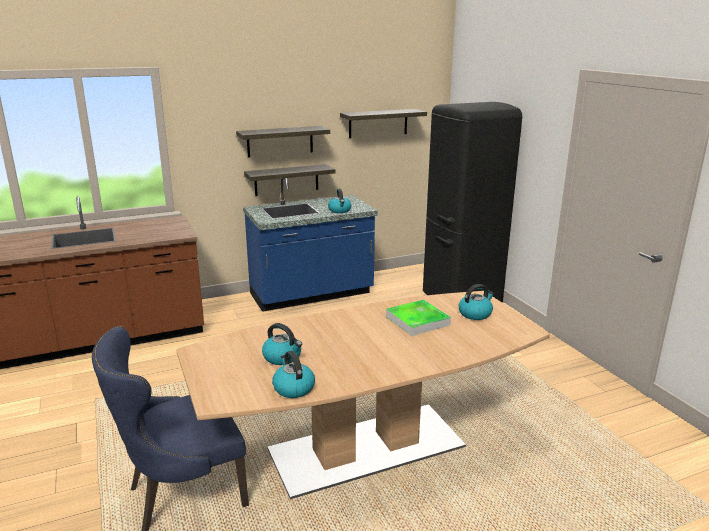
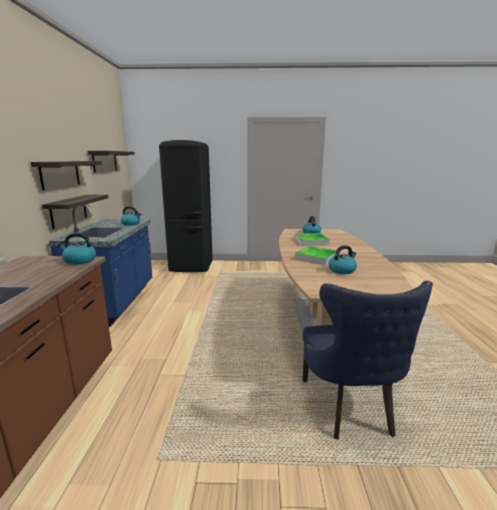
camera: 65 degrees left, 5 degrees down
(293, 388) = (384, 272): kettle -> kettle (79, 261)
(329, 335) = (317, 257): none -> tray

